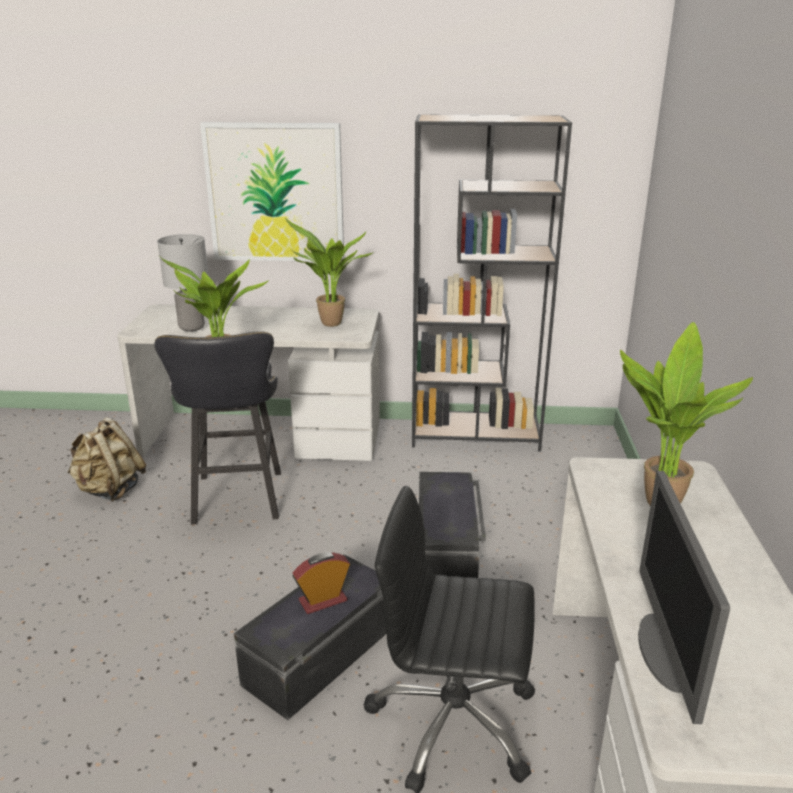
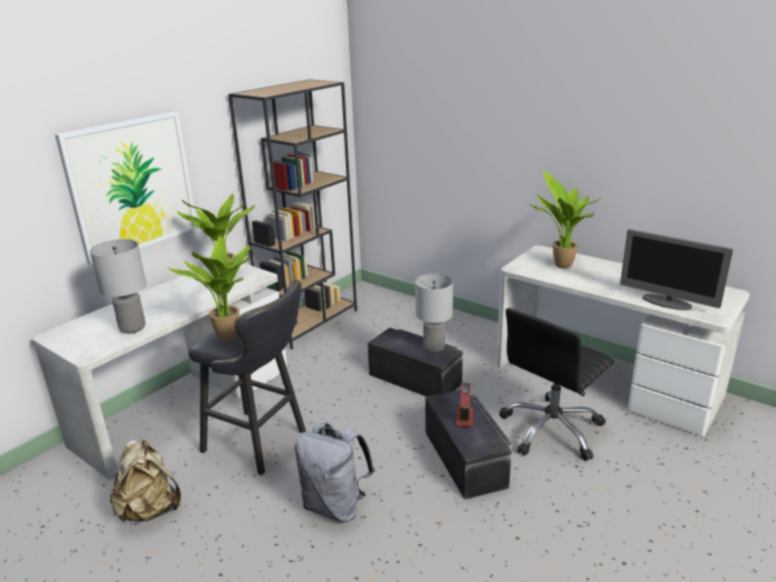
camera: 55 degrees left, 0 degrees up
(172, 590) = (336, 506): none -> grey backpack
(456, 521) = (433, 349): none -> grey table lamp

